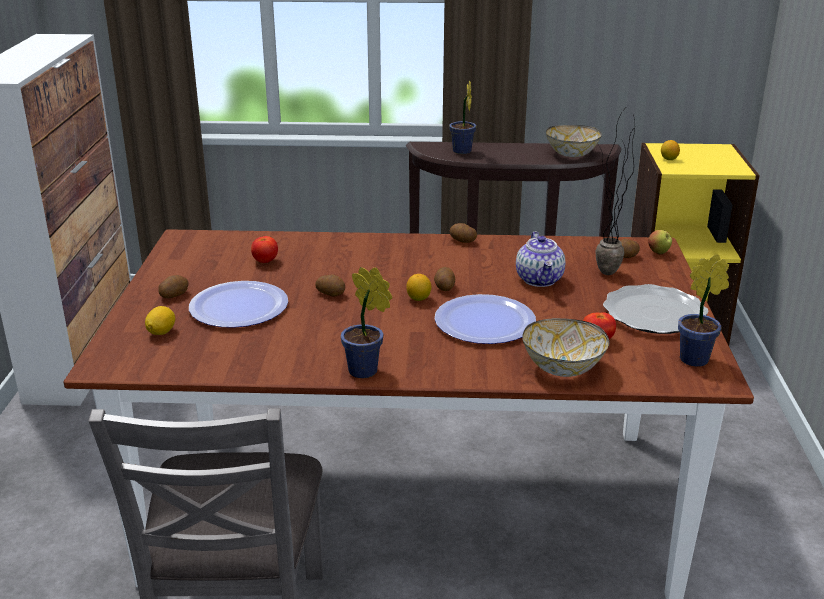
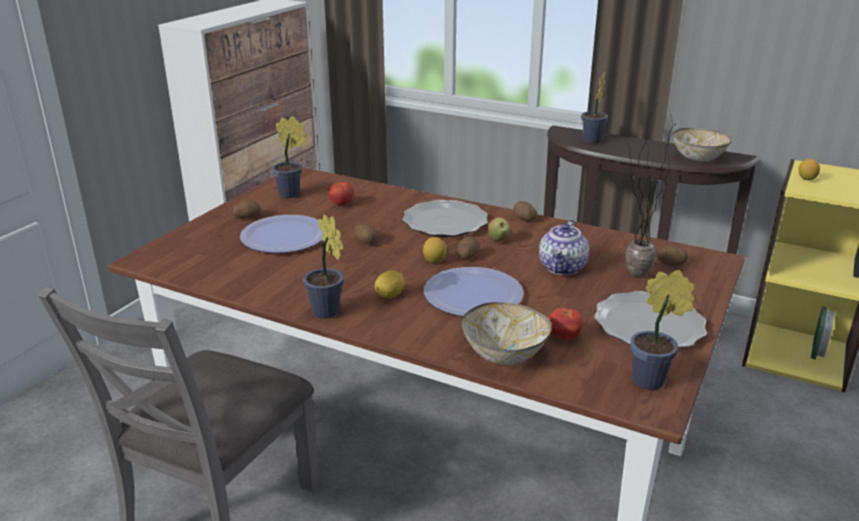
camera: 25 degrees right, 0 degrees up
(161, 332) = (209, 243): lemon -> lemon (390, 295)
(199, 261) = (292, 194): none -> potted plant
(391, 259) = (445, 222): none -> plate
(658, 253) = (711, 267): apple -> apple (498, 240)

